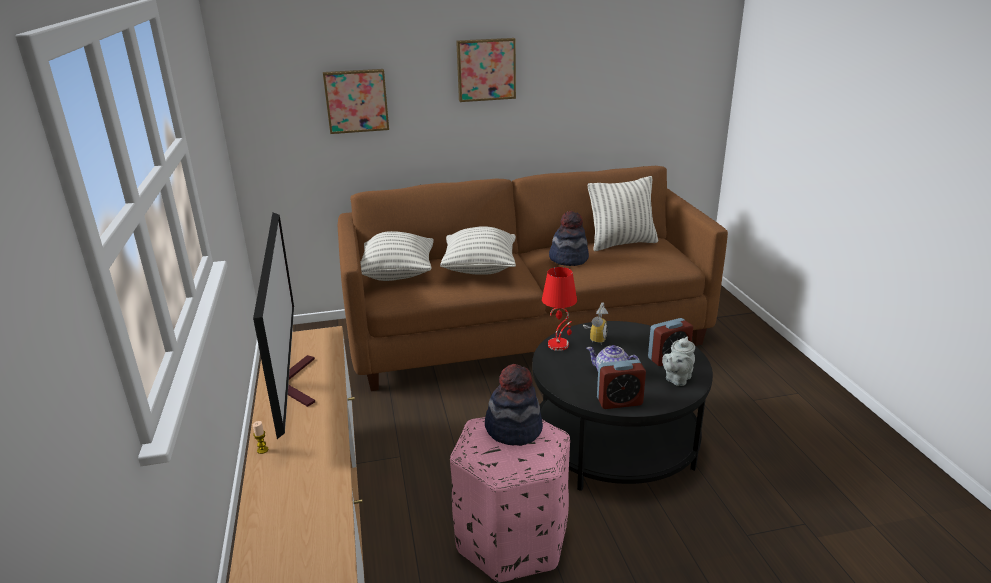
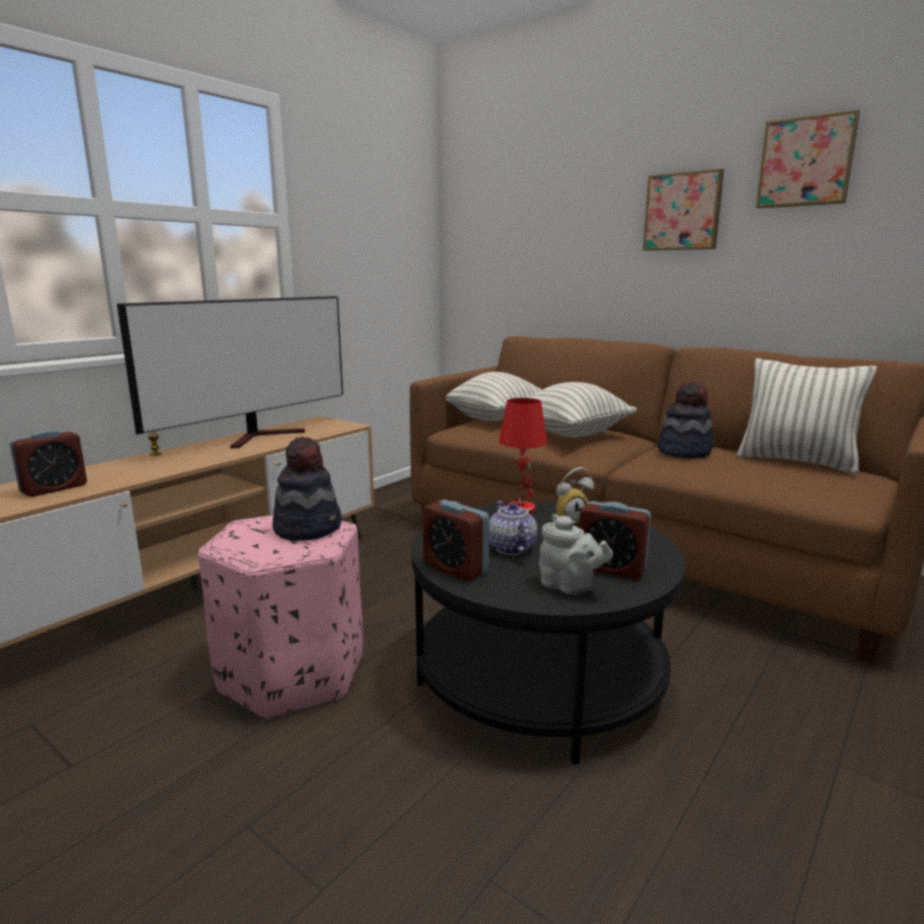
camera: 50 degrees right, 10 degrees down
(302, 527) = (54, 488): none -> alarm clock
(356, 100) = (542, 246): picture -> picture (806, 162)
(677, 379) = (569, 587): grey teapot -> grey teapot turned 135 degrees counterclockwise

